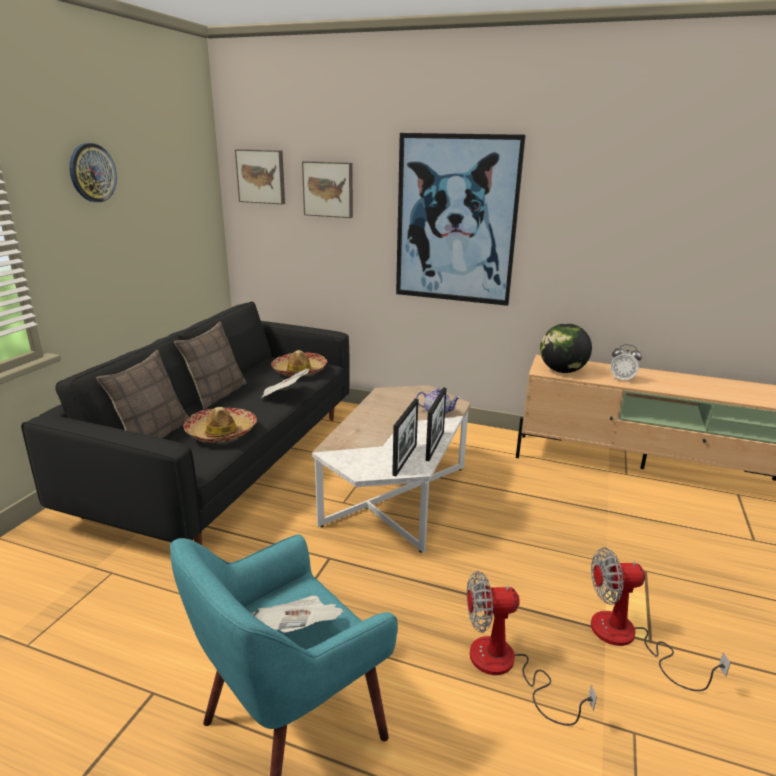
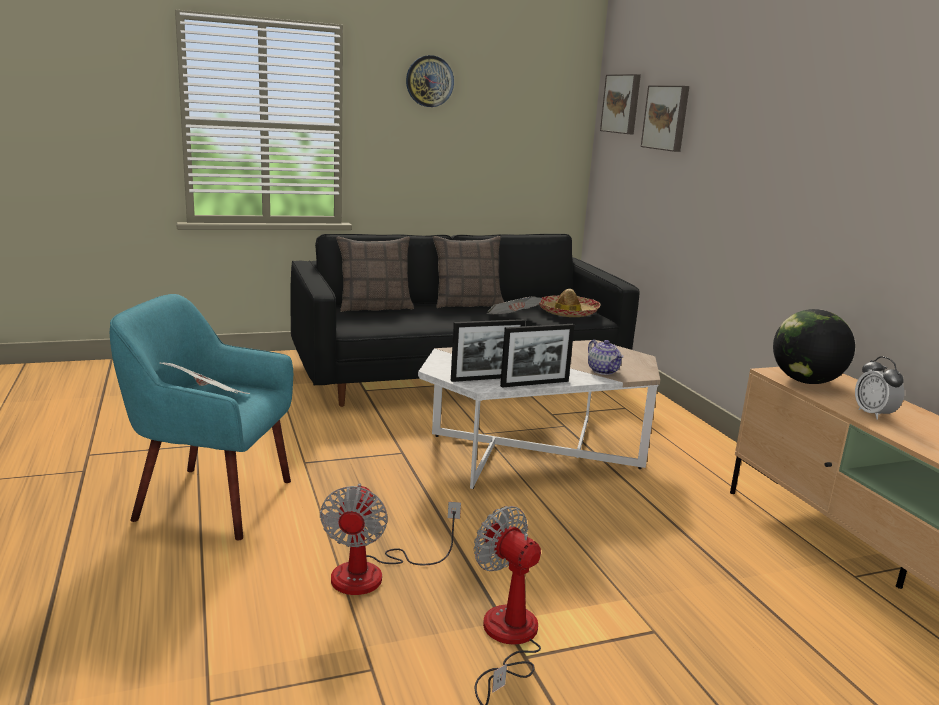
camera: 50 degrees right, 5 degrees down
(221, 432) = (414, 320): hat -> none
(456, 220) = (768, 159): picture -> none
(505, 667) = (374, 573): fan -> fan turned 135 degrees counterclockwise

